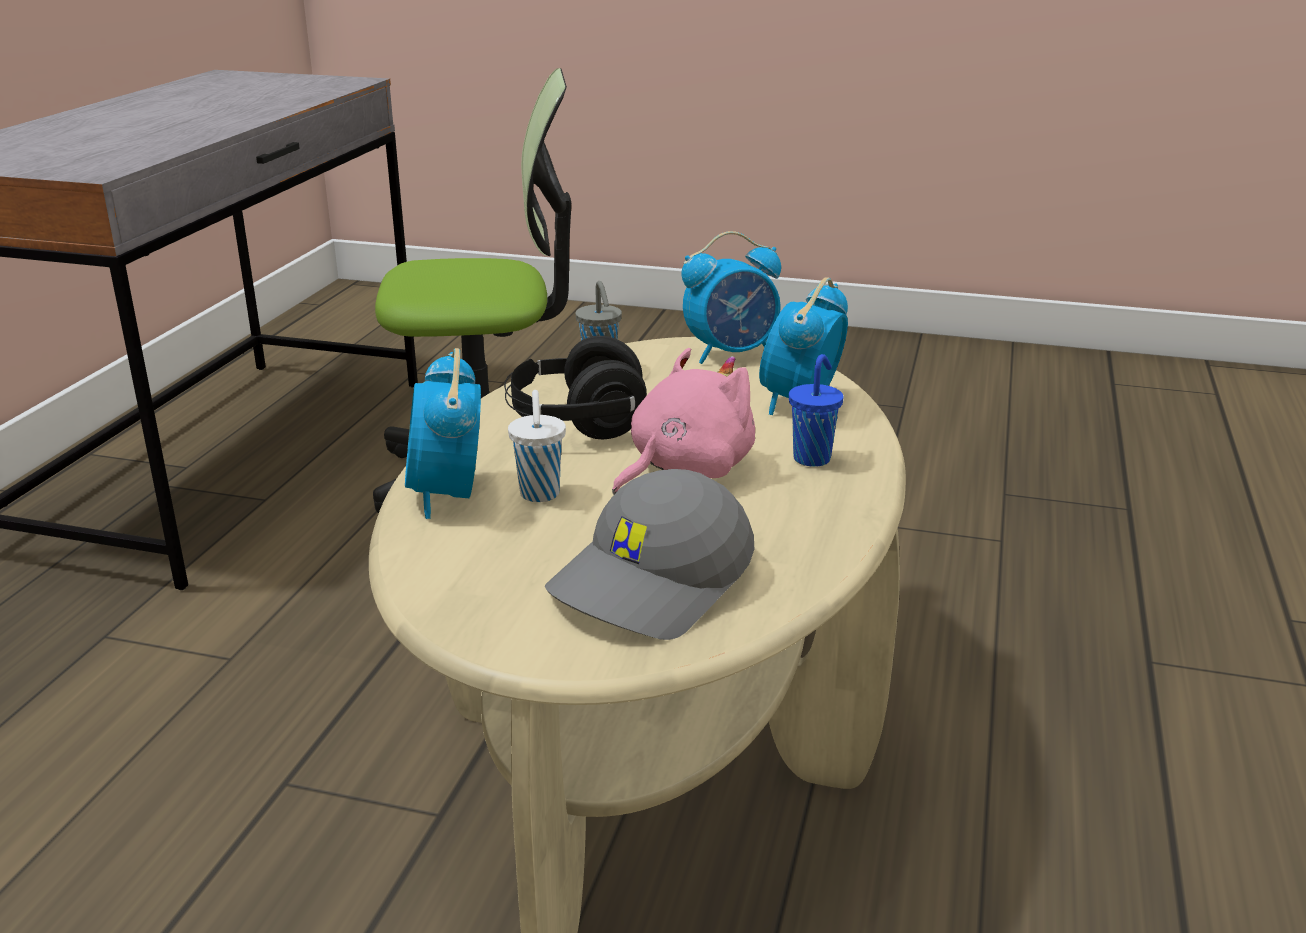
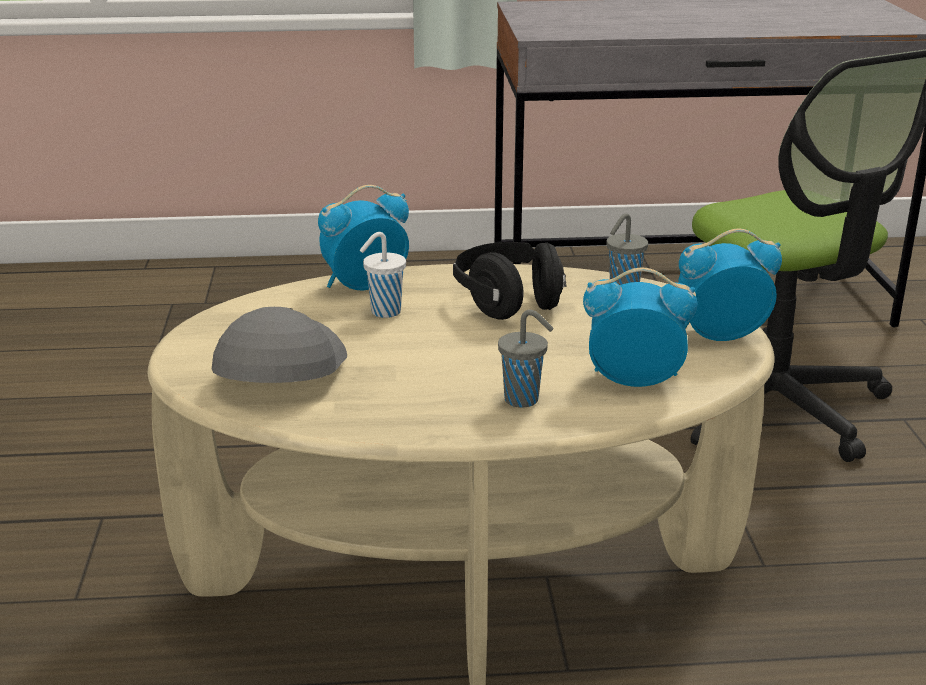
camera: 70 degrees right, 0 degrees up
(653, 584) = (279, 370): grey cap -> grey cap turned 75 degrees clockwise
(684, 469) = (461, 353): pink plush toy -> none
(732, 354) = (719, 336): alarm clock -> alarm clock turned 120 degrees clockwise
(813, 458) = (523, 400): blue cup -> grey cup

